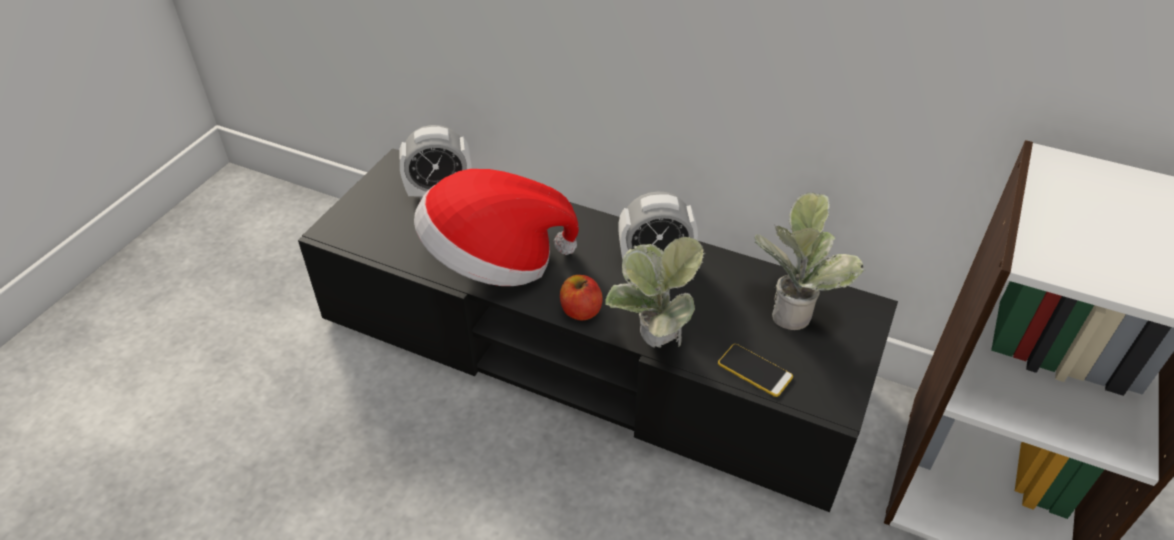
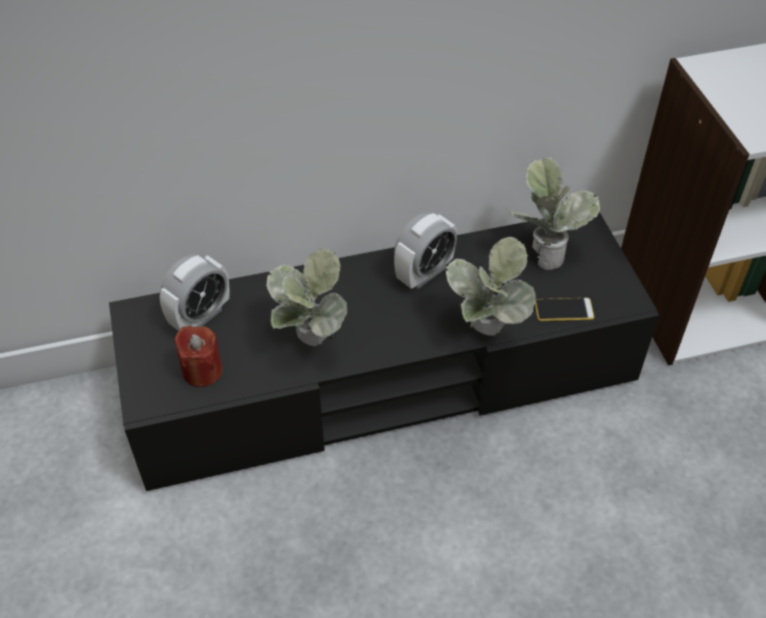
camera: 40 degrees left, 5 degrees up
(395, 232) = (202, 371): none -> red candle
(494, 261) = (310, 344): hat -> potted plant
(580, 311) = (413, 342): apple -> none

